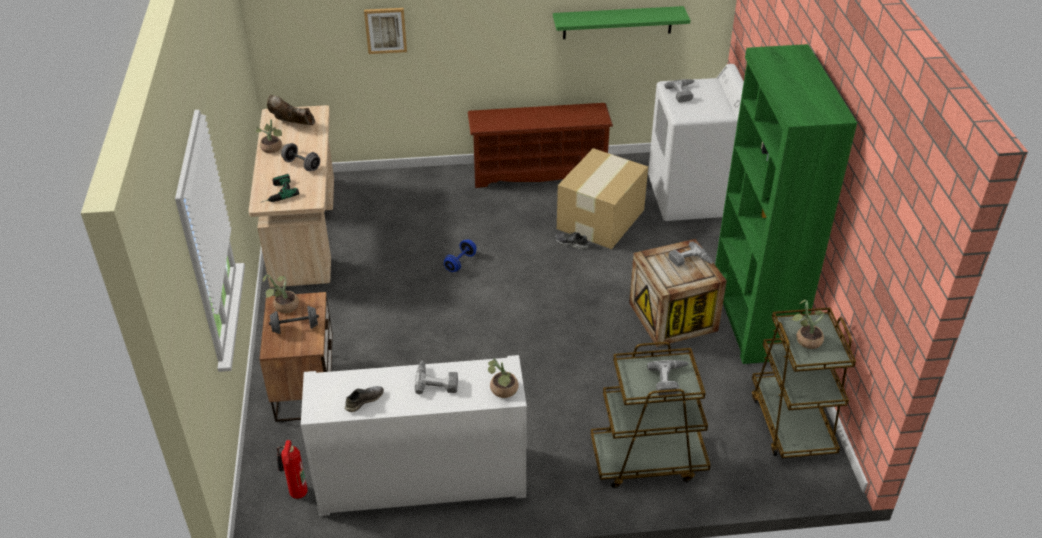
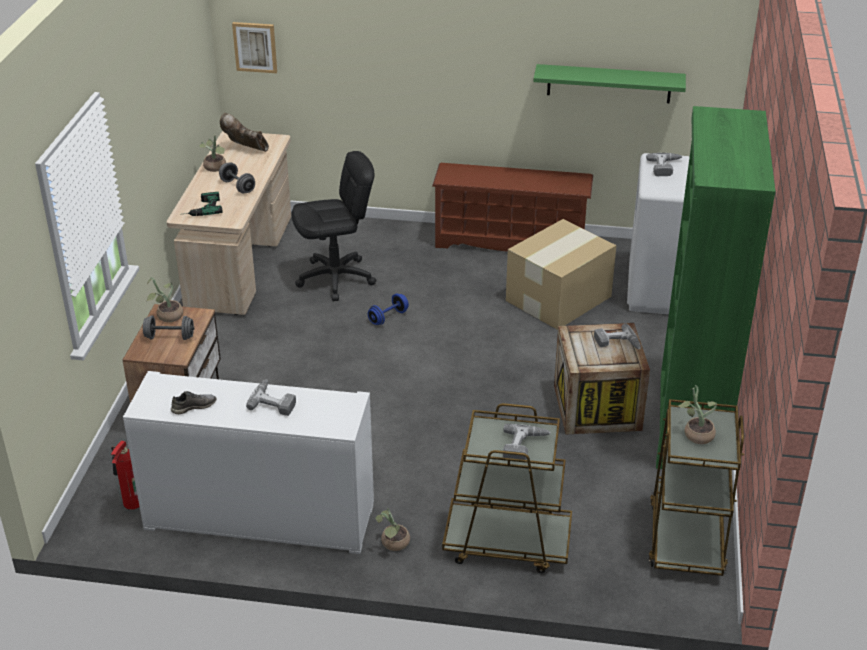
camera: 15 degrees right, 5 degrees down
(385, 30) = (356, 61): picture -> picture (255, 47)
(398, 232) = (336, 278): none -> black office chair
(503, 391) = (336, 423): potted plant -> potted plant (393, 544)
(571, 243) = (515, 317): shoe -> none

